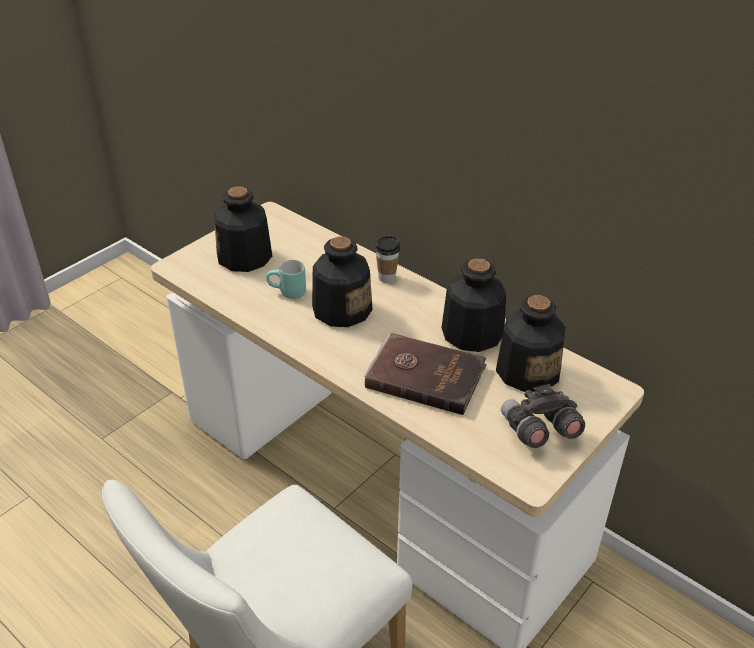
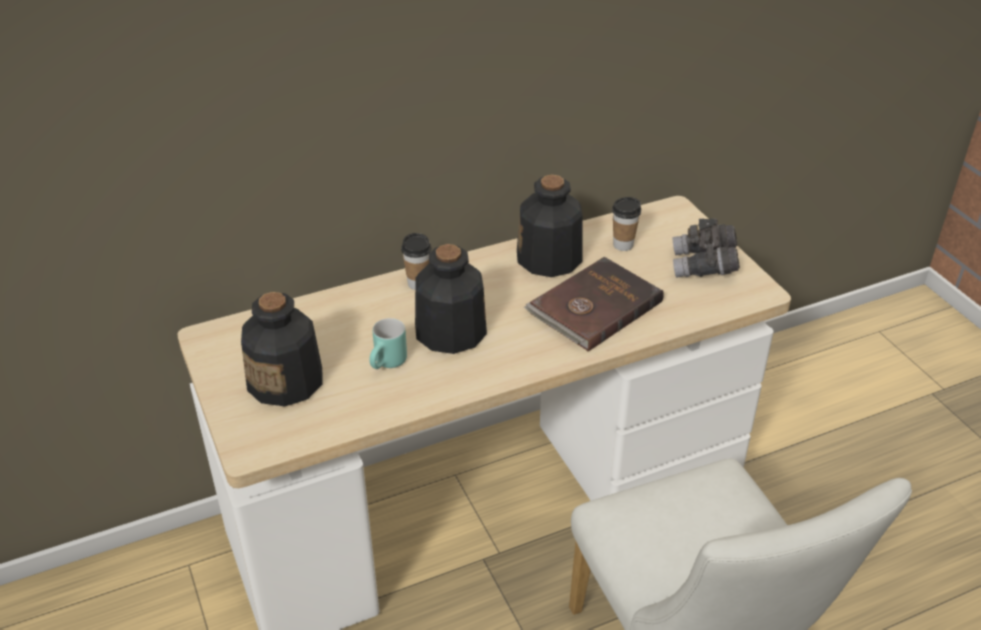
camera: 65 degrees left, 0 degrees up
(527, 371) = (623, 245): bottle -> cup

